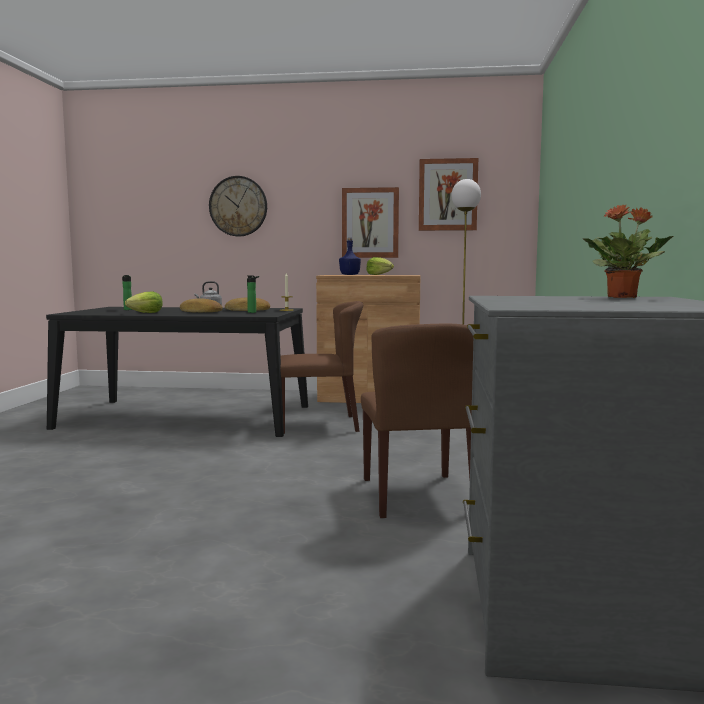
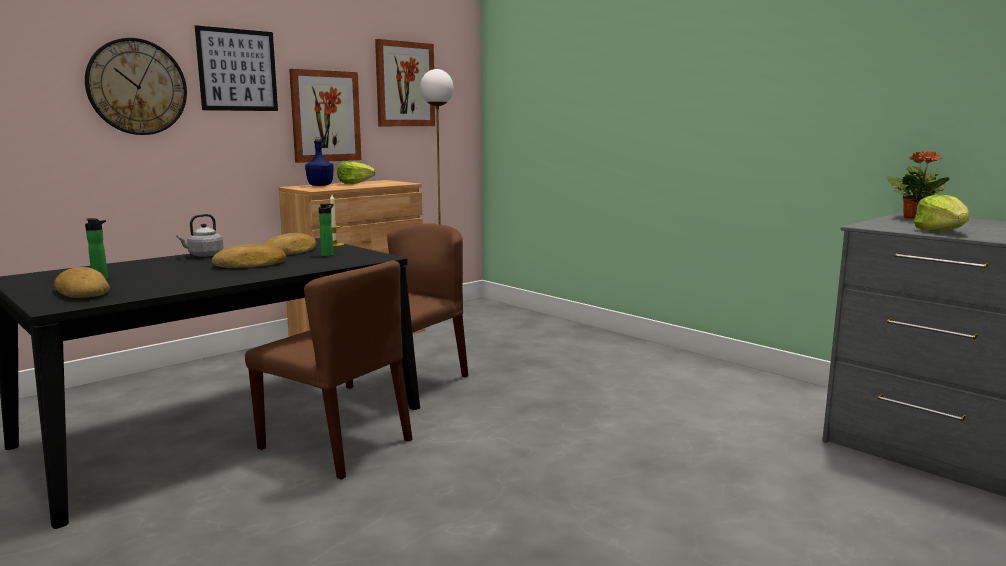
camera: 50 degrees left, 5 degrees up
(99, 311) = (84, 292): none -> bread
(146, 313) = (194, 280): lettuce -> lettuce (941, 231)
(303, 192) = (237, 70): none -> picture
(417, 495) = (682, 415): brown chair -> brown chair (337, 444)

